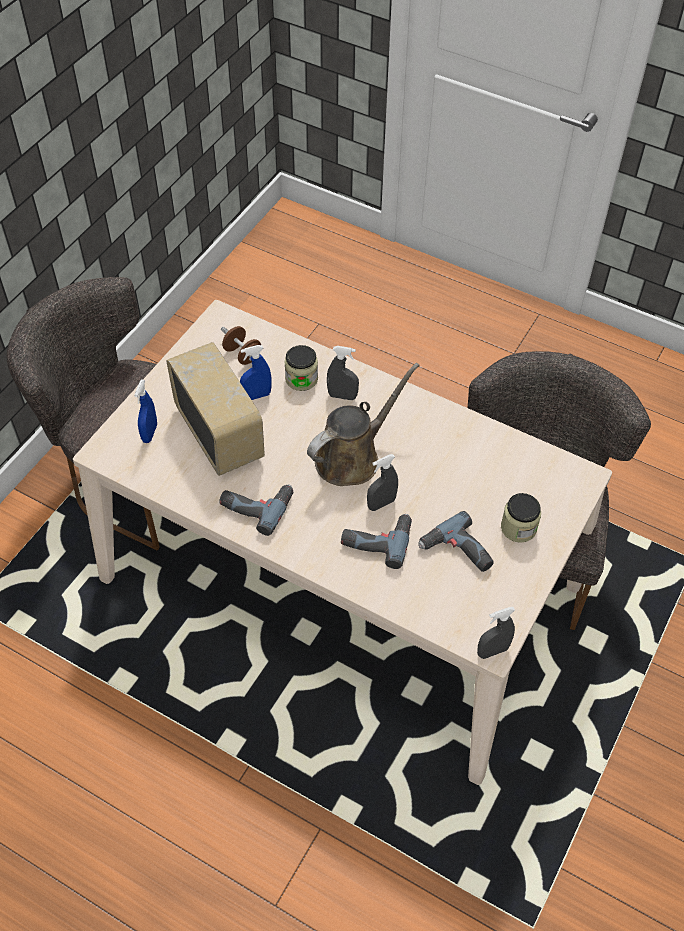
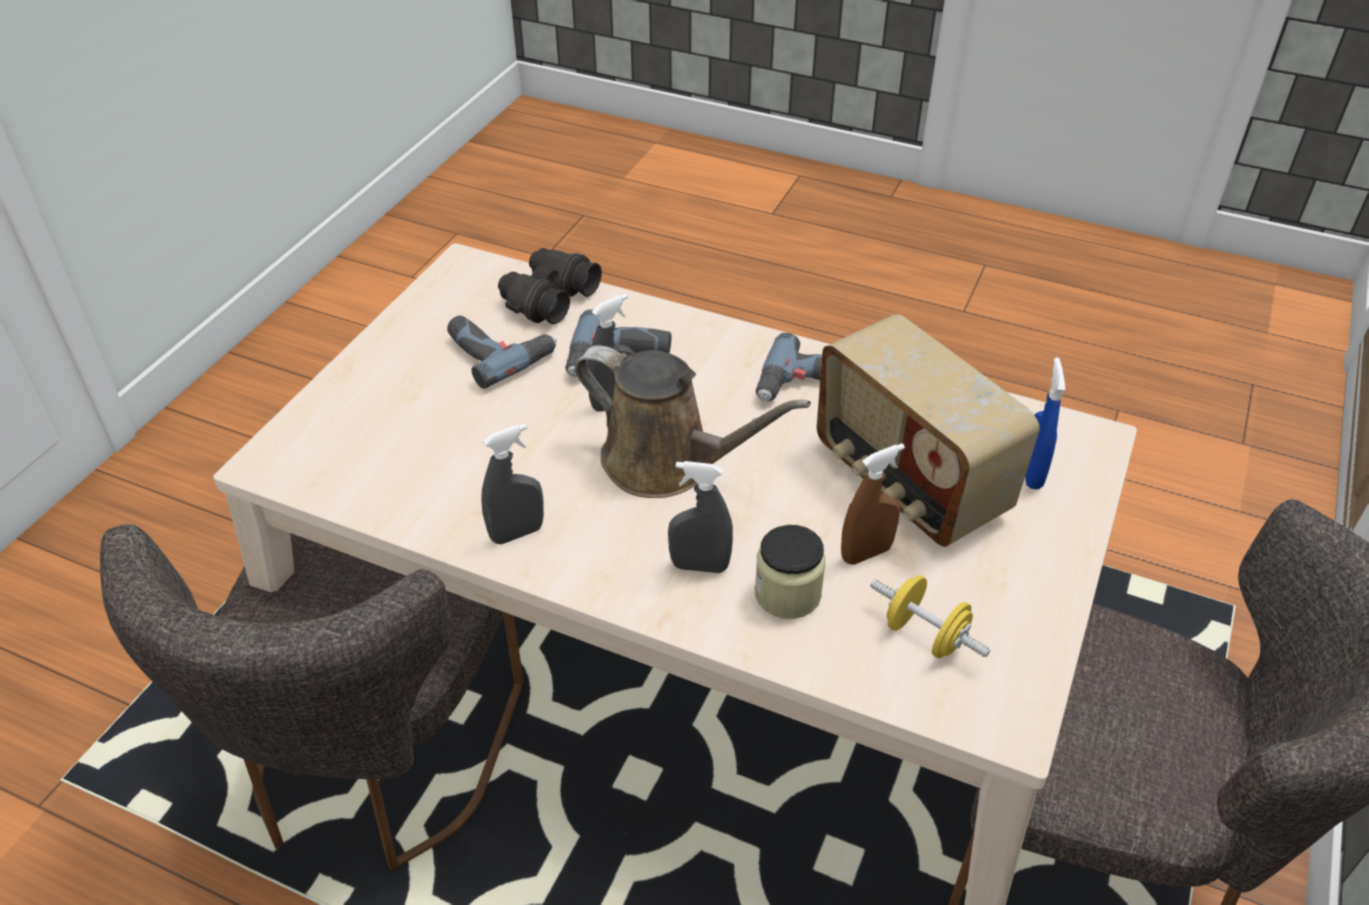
camera: 175 degrees right, 10 degrees down
(242, 355) = (925, 635): brown dumbbell -> yellow dumbbell
(256, 395) = (866, 553): blue spray bottle -> brown spray bottle
(352, 457) = (667, 463): brown watering can -> brown watering can turned 105 degrees counterclockwise
(425, 602) = (548, 298): none -> black binoculars
(492, 651) = (463, 261): grey spray bottle -> grey spray bottle (517, 533)
(518, 528) = (398, 386): jar -> none

